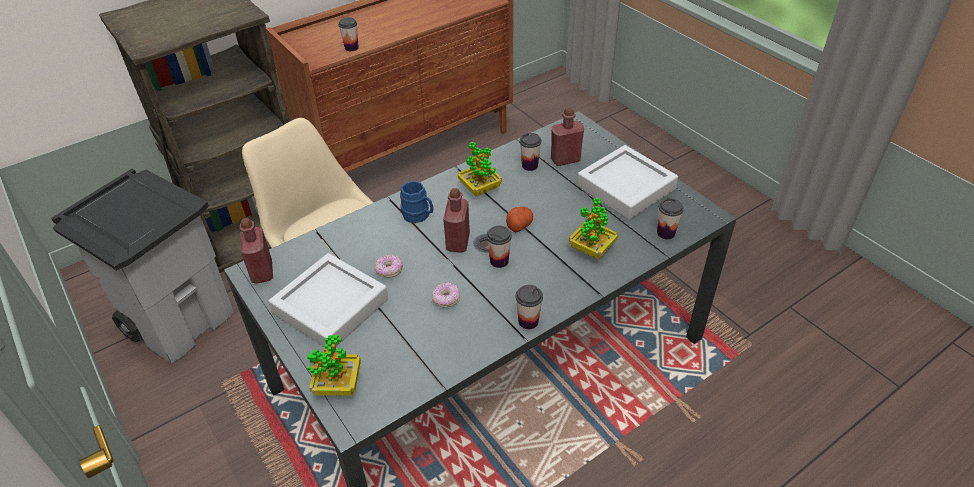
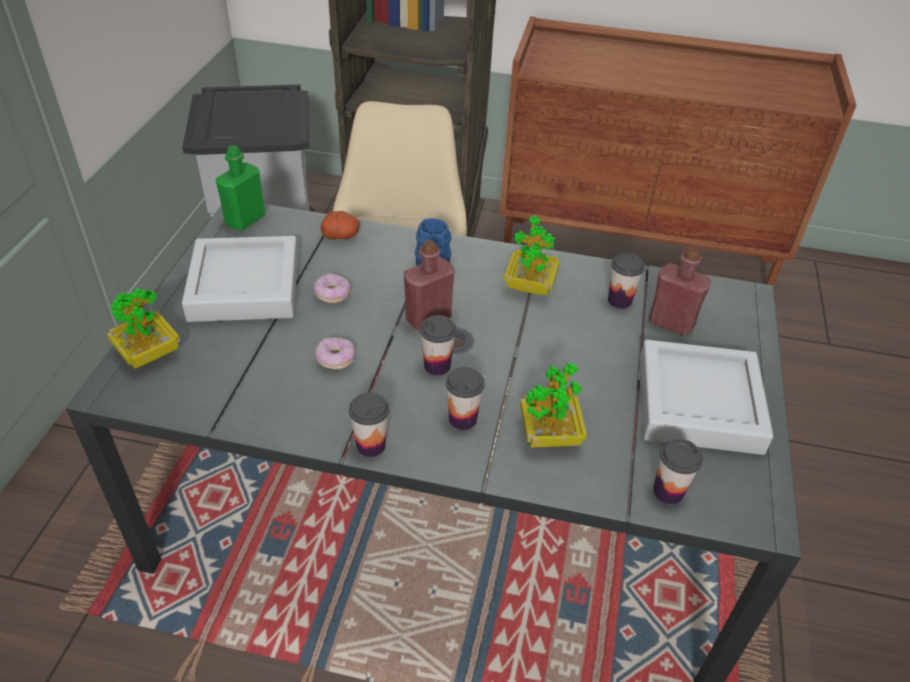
camera: 45 degrees right, 0 degrees up
(262, 272) = (245, 220): red bottle -> green bottle
(351, 48) = (590, 74): cup -> cup (462, 419)
(519, 225) = (513, 348): potato -> potato (341, 235)

